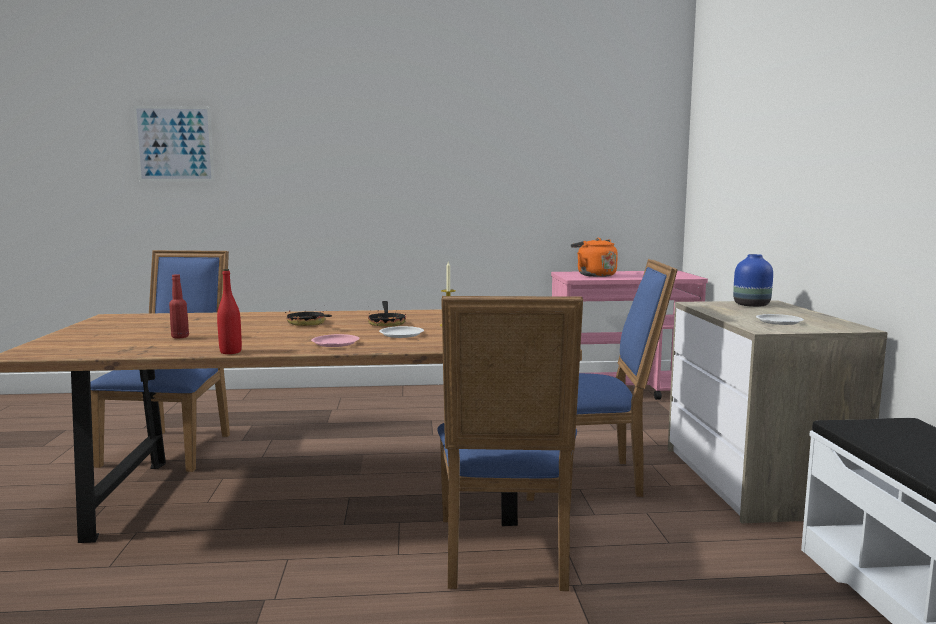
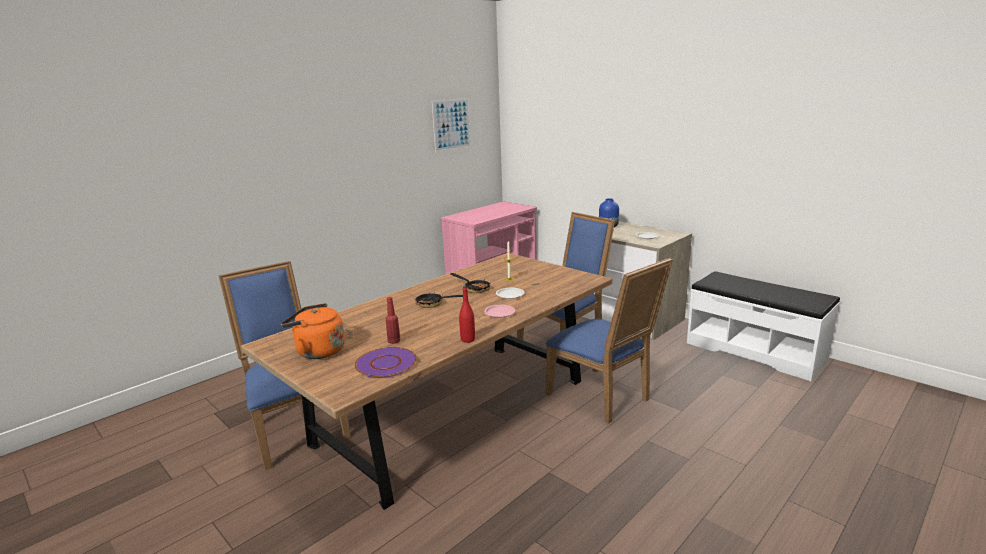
camera: 40 degrees left, 10 degrees up
(117, 347) = (386, 363): none -> purple plate
(174, 144) = (137, 163): picture -> picture (452, 124)
(594, 275) = (475, 216): orange kettle -> orange kettle (318, 351)

